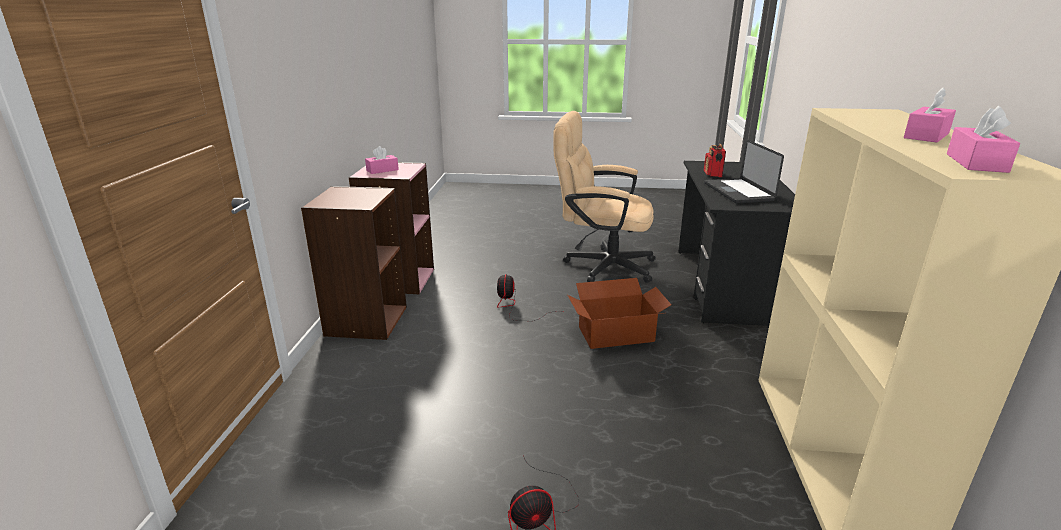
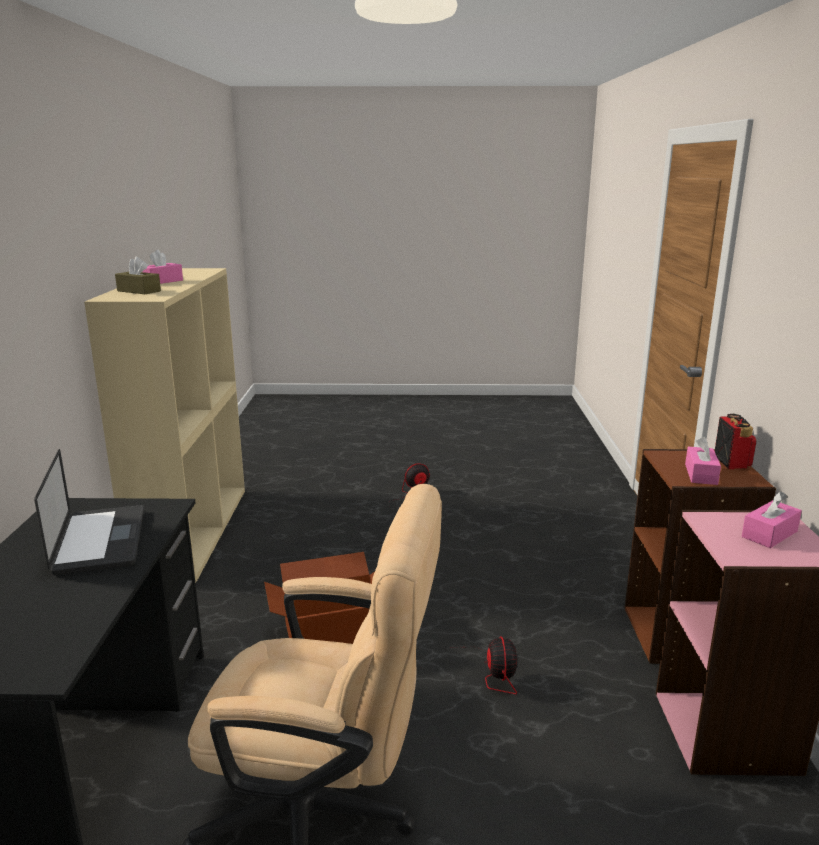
camera: 175 degrees right, 5 degrees down
(712, 174) = (72, 606): radio -> radio (731, 462)
(889, 119) = (139, 291): none -> brown tissue box
(976, 163) = (191, 272): pink tissue box -> pink tissue box (701, 474)

